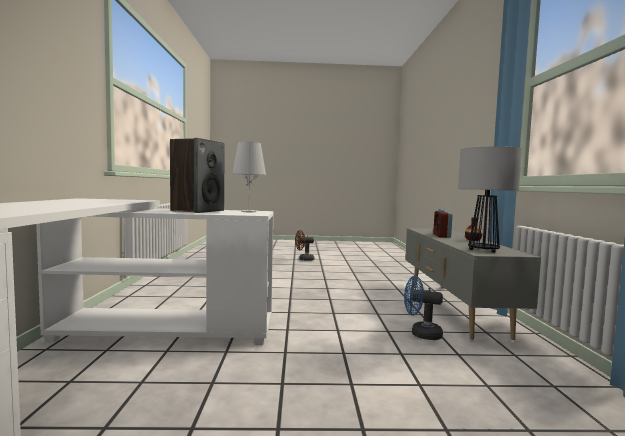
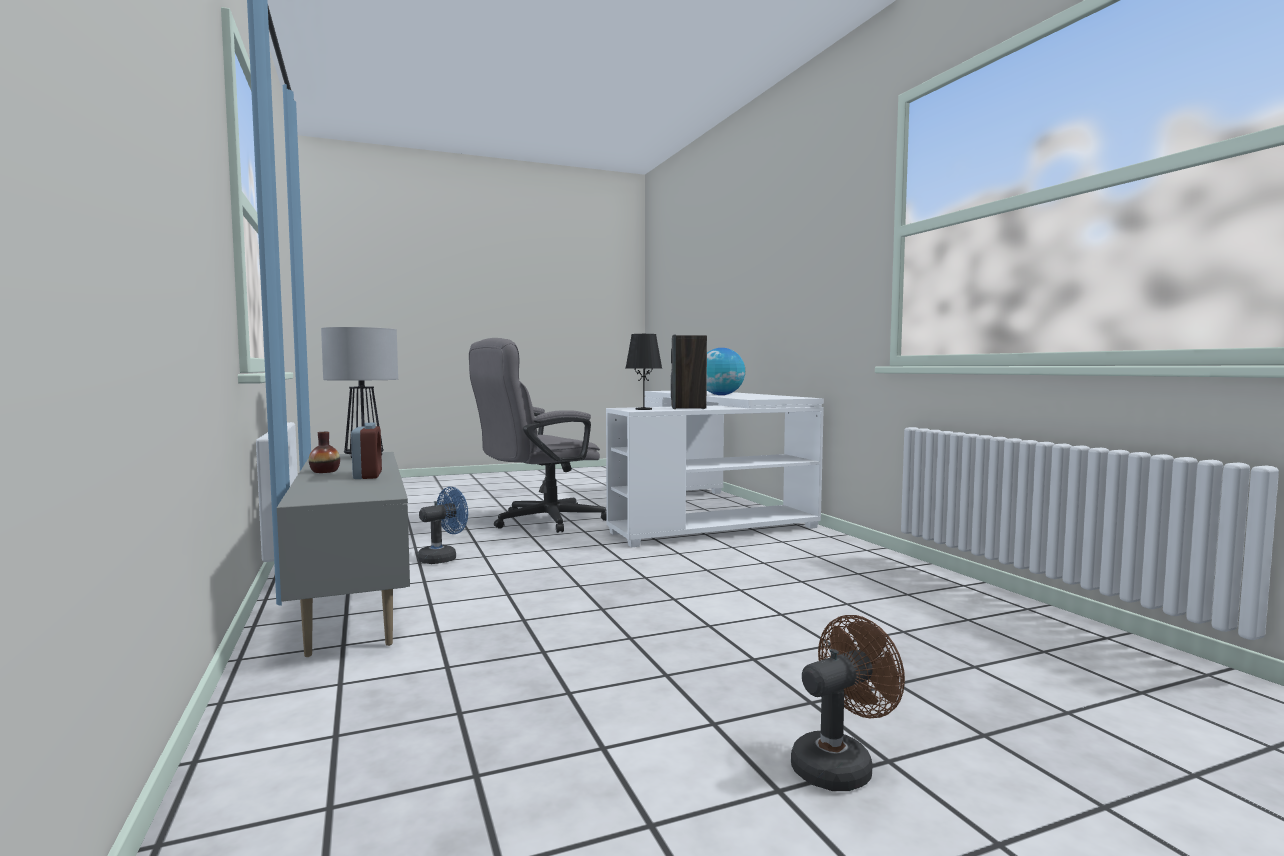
camera: 160 degrees right, 0 degrees up
(84, 204) = (721, 395): none -> globe
(248, 211) = (644, 409): white table lamp -> black table lamp
(324, 387) = (538, 522): none -> grey office chair
(421, 334) = (443, 558): blue fan -> blue fan turned 45 degrees counterclockwise

